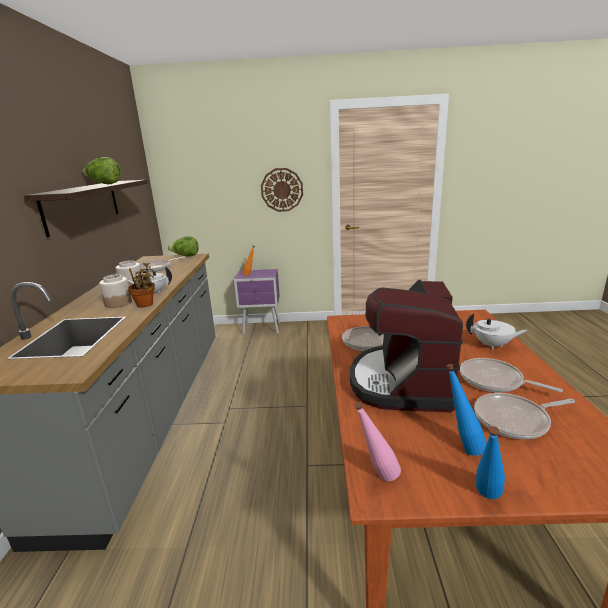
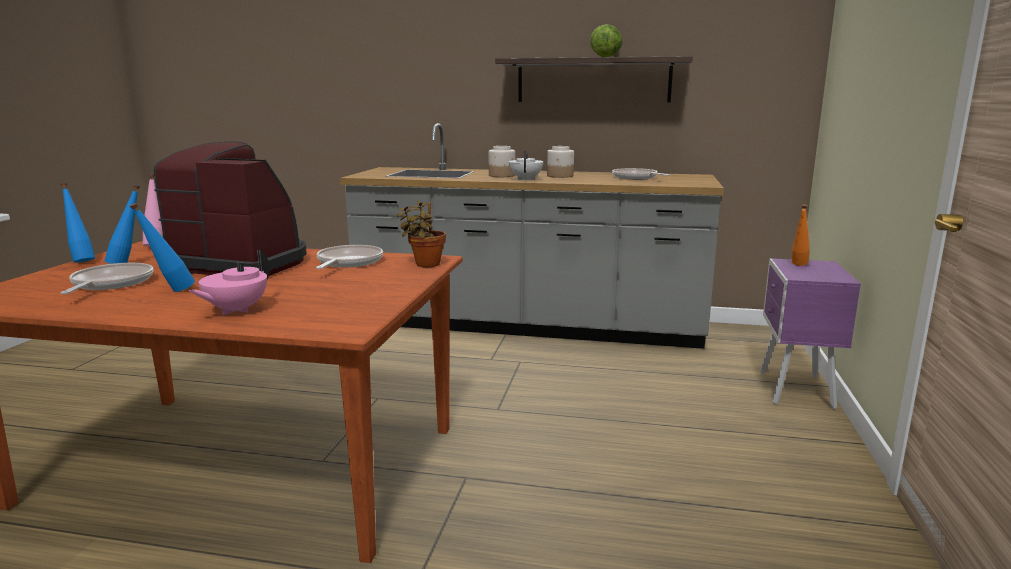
camera: 100 degrees right, 5 degrees down
(146, 305) = (486, 179): potted plant -> potted plant (425, 265)
(185, 256) = (702, 182): lettuce -> none
(282, 190) = (903, 92): wall clock -> none
(492, 345) = (235, 310): white teapot -> pink teapot
(494, 381) = (170, 292): frying pan -> blue bottle

